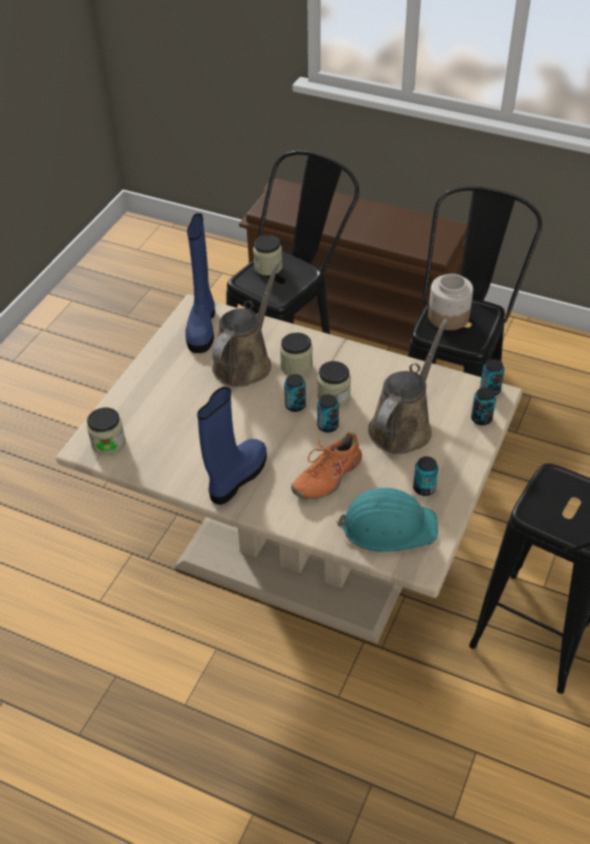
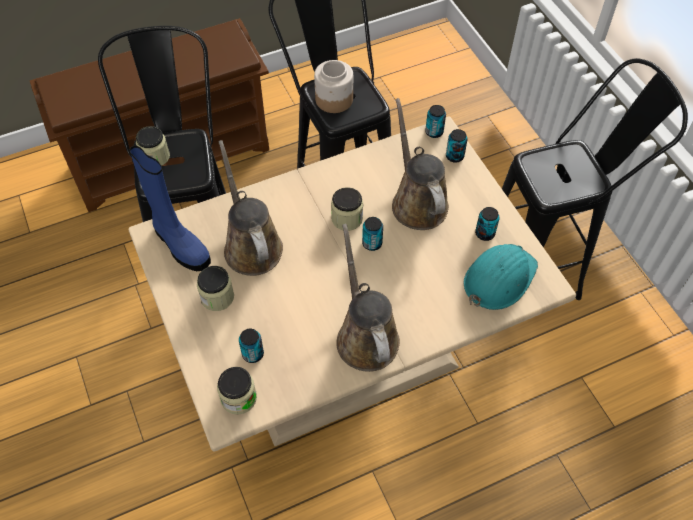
camera: 50 degrees left, 10 degrees up
(236, 477) = (365, 335): blue boot -> brown watering can
(295, 405) = (331, 247): can -> can (253, 354)
(296, 367) = (293, 218): jar -> jar (217, 297)
(327, 476) = (419, 279): orange shoe -> none

